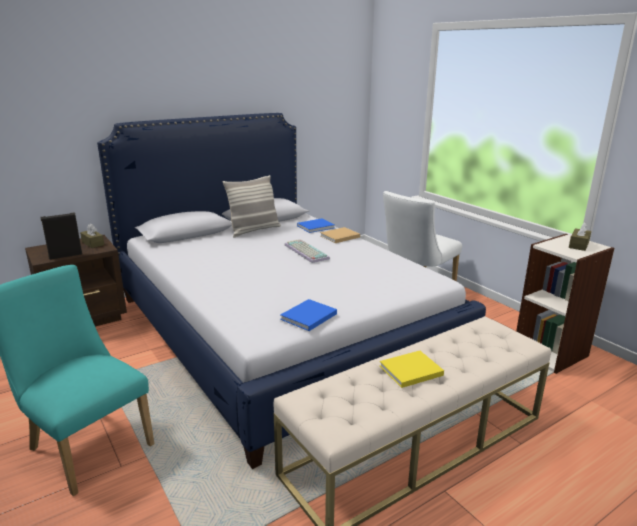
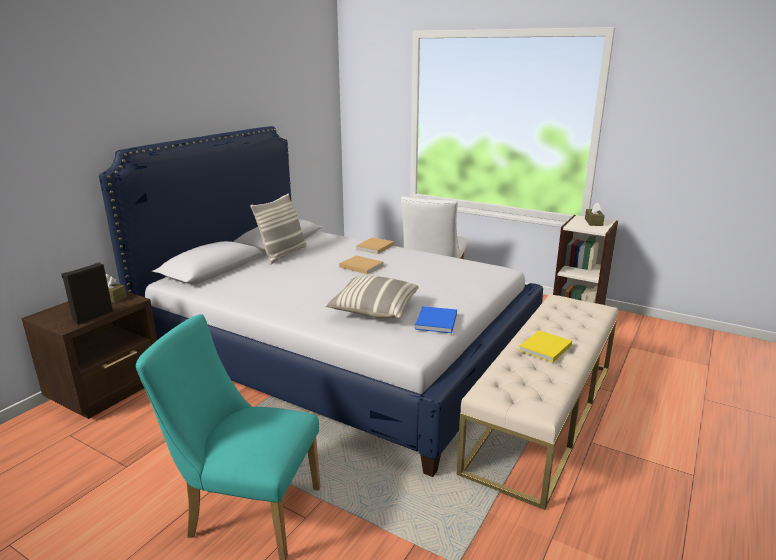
camera: 25 degrees left, 0 degrees up
(266, 293) = (373, 309): none -> pillow
(305, 251) = (360, 266): keyboard -> beige book
(316, 227) = (341, 241): blue book -> none

